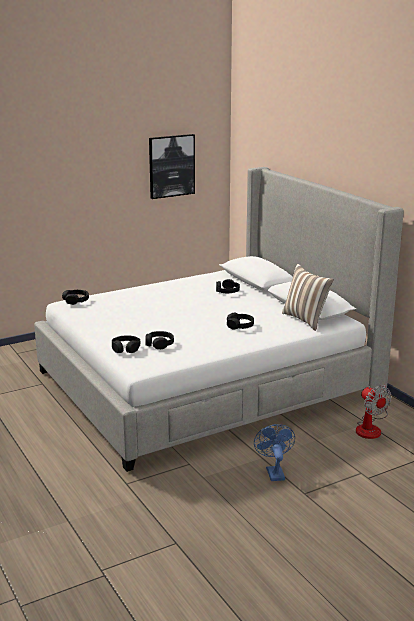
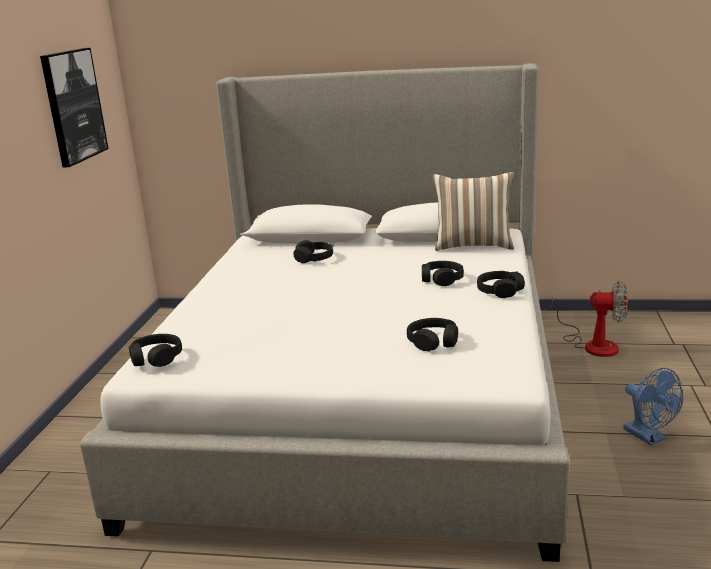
camera: 50 degrees left, 0 degrees up
(126, 349) = (419, 369): black headphones -> black headphones (499, 290)
(274, 472) = (649, 437): blue fan -> blue fan turned 150 degrees counterclockwise

